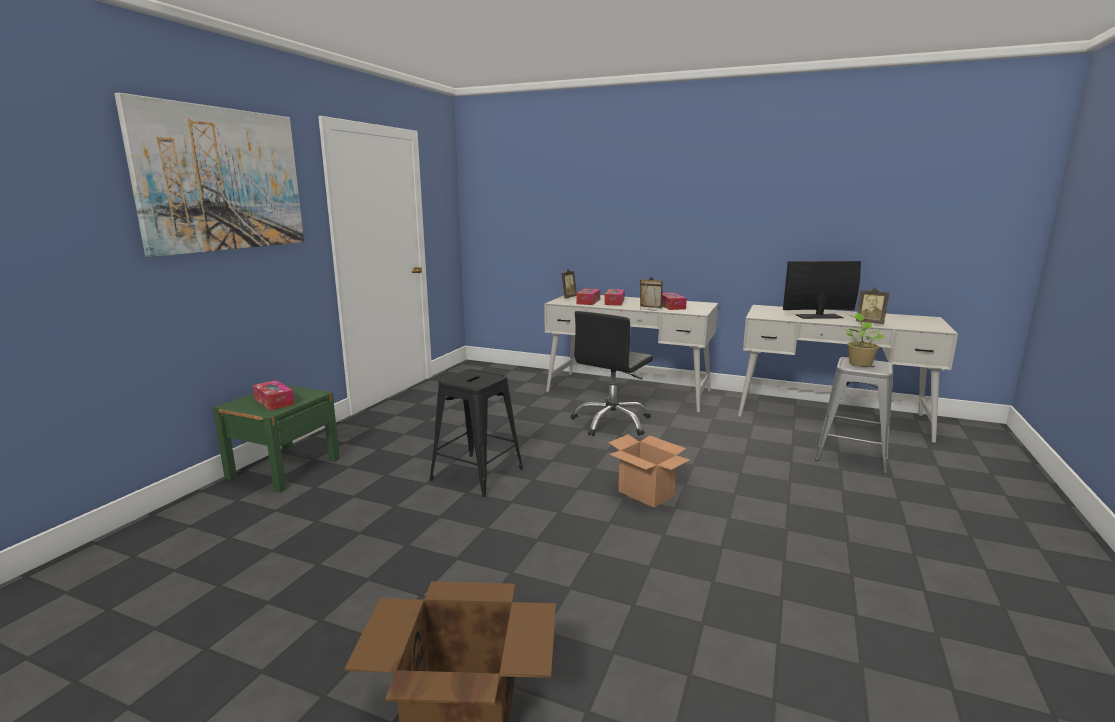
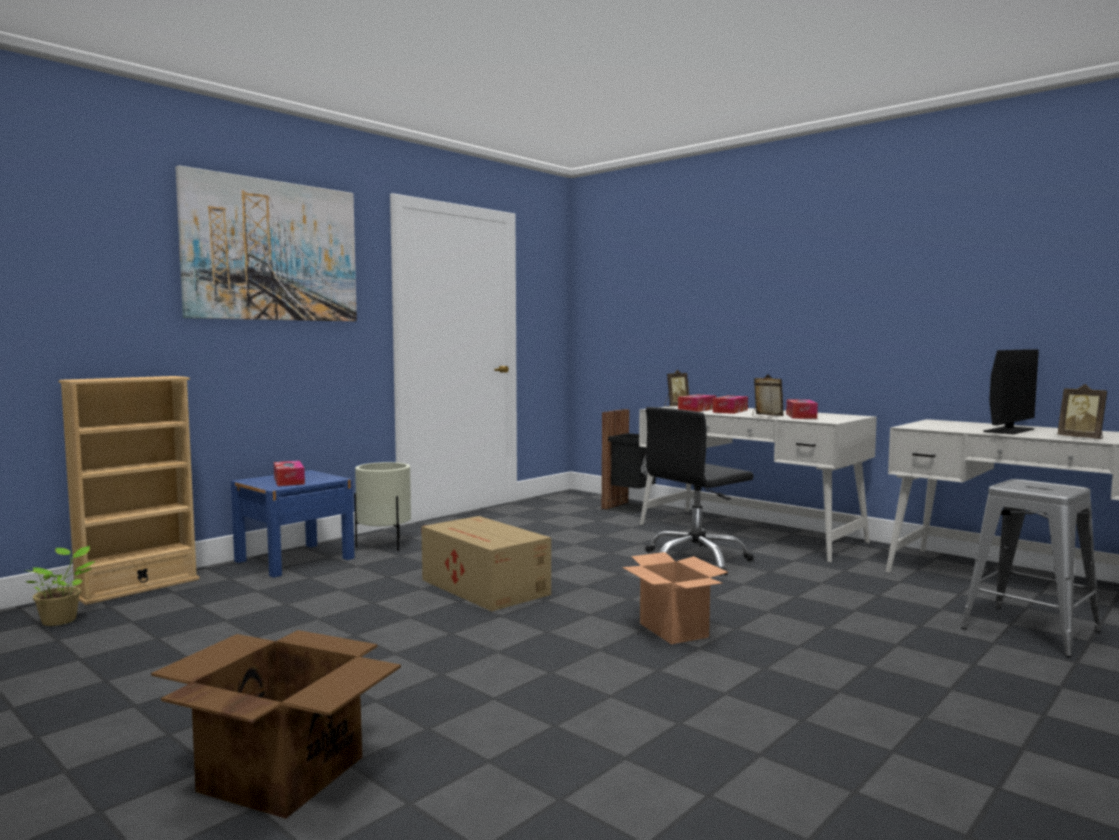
camera: 20 degrees right, 10 degrees down
(146, 527) = (138, 587): none -> beige bookcase
(284, 468) = (294, 560): green nightstand -> blue nightstand
(355, 439) = (384, 545): none -> beige planter
(477, 474) = (485, 588): black stool -> cardboard box
(526, 375) = (630, 508): none -> black trash can
(819, 316) = (1009, 430): monitor -> monitor turned 120 degrees clockwise
(859, 363) = (1032, 486): potted plant -> potted plant (61, 620)

